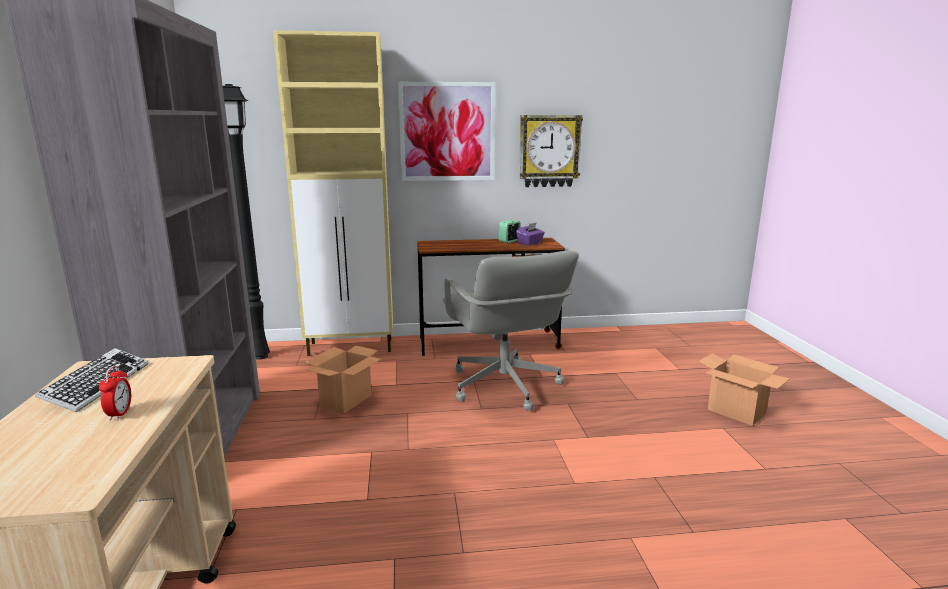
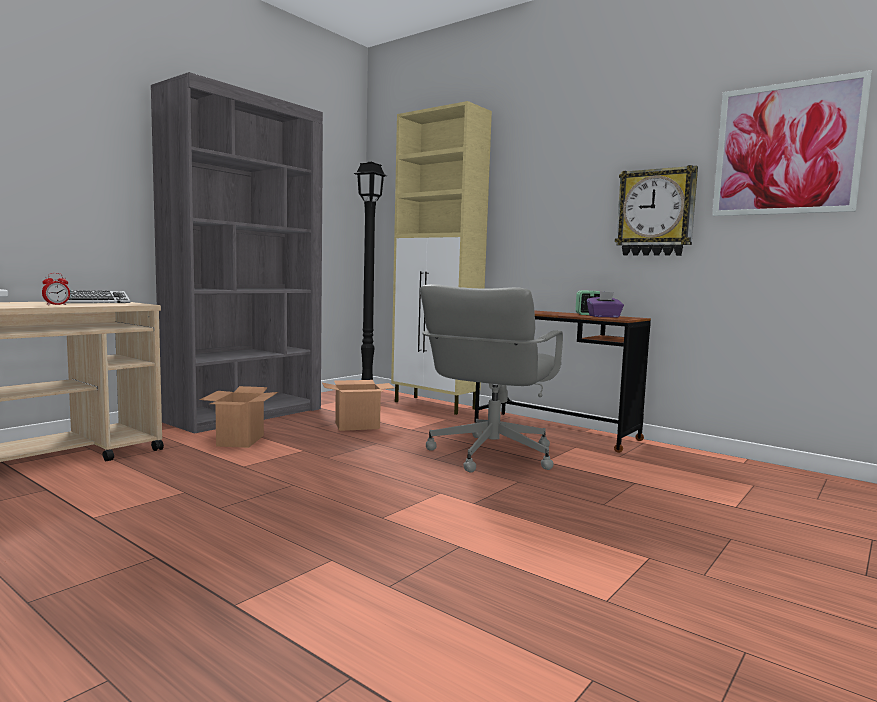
camera: 45 degrees right, 10 degrees down
(447, 132) = (546, 196): picture -> picture (786, 149)
(737, 412) = (713, 557): cardboard box -> cardboard box (240, 441)

